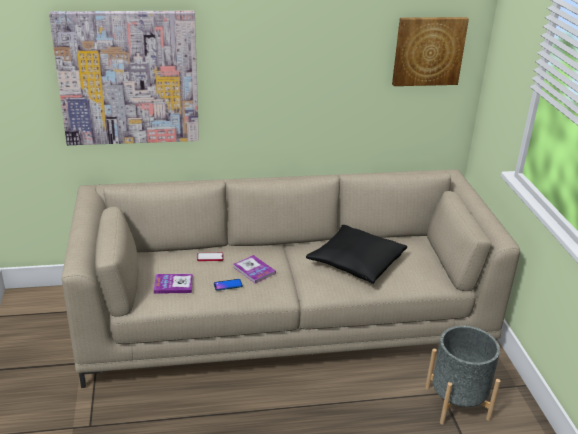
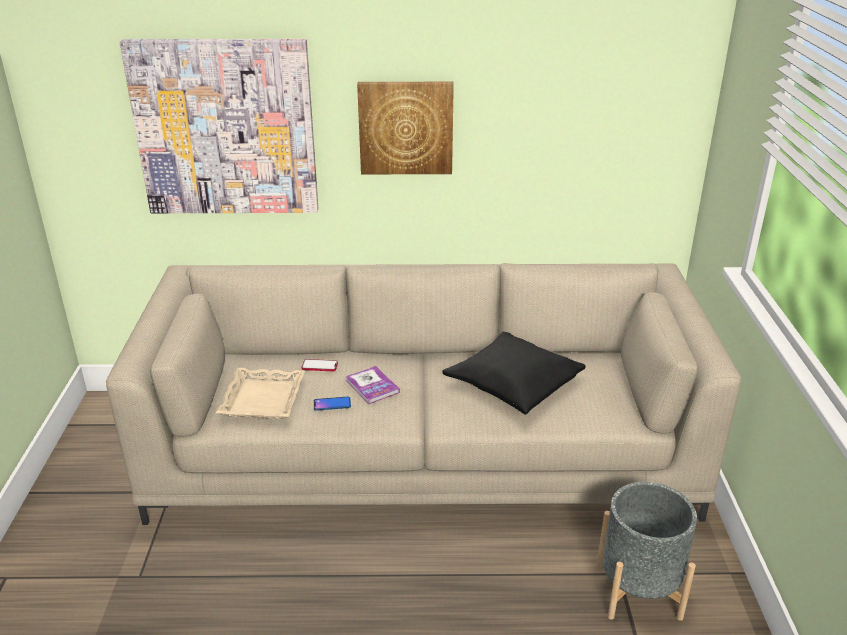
camera: 10 degrees right, 0 degrees up
(173, 285) = (262, 399): book -> beige tray
(428, 51) = (630, 97): picture -> picture (406, 127)

